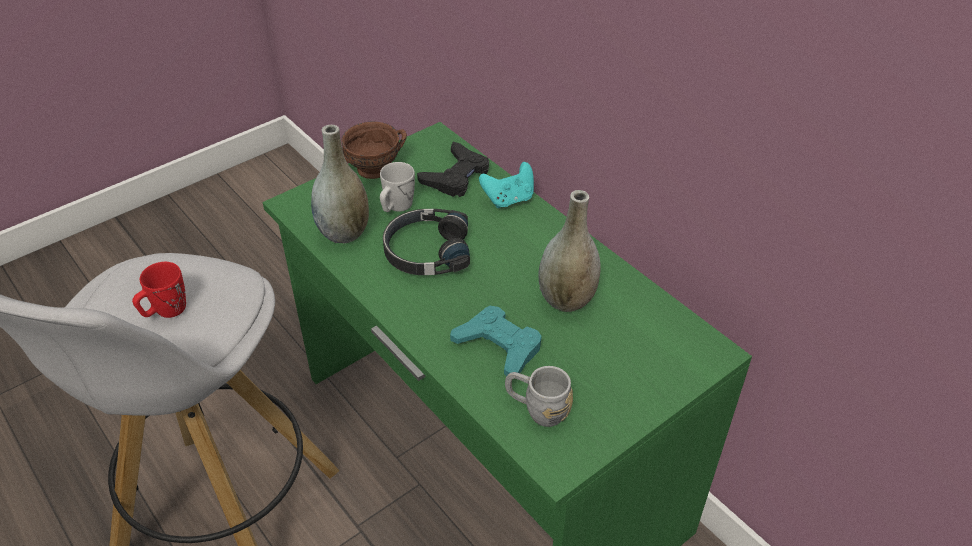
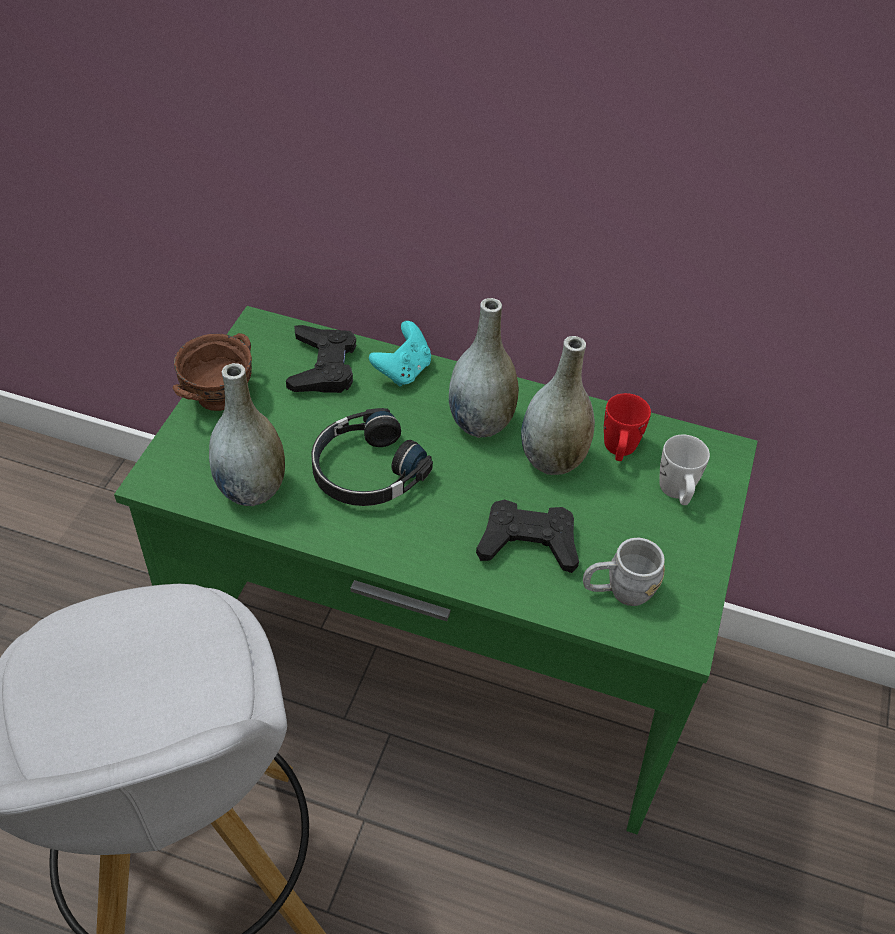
camera: 35 degrees left, 5 degrees up
(165, 311) = (124, 688): red mug -> red mug (619, 450)
(396, 207) = (286, 432): white mug -> white mug (677, 492)
(499, 346) = (528, 542): turquoise game controller -> black game controller
(534, 254) = (480, 423): none -> grey vase

